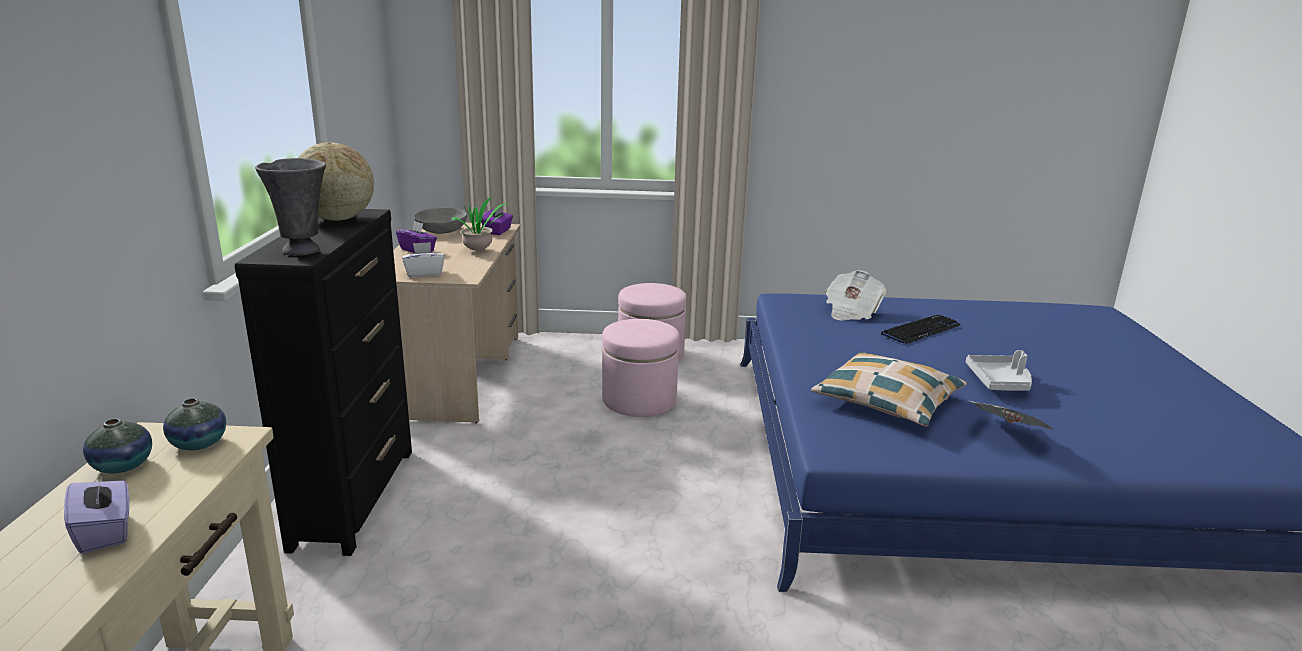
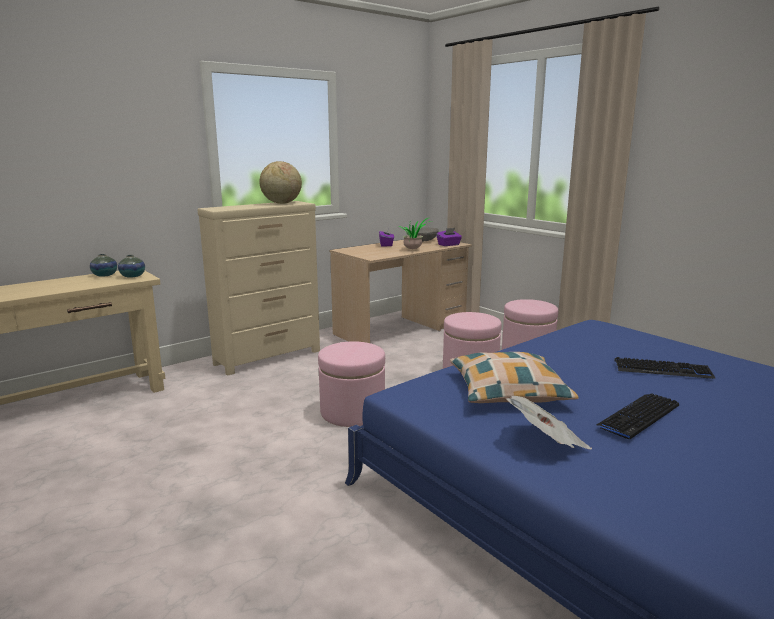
camera: 50 degrees right, 5 degrees down
(105, 532) = (58, 287): purple tissue box -> none
(302, 250) = (229, 208): grey vase -> none
(355, 496) = (269, 357): black dresser -> beige dresser
(424, 273) = (361, 252): white tissue box -> none
(624, 511) = (352, 412): none -> pink ottoman
(851, 312) = (634, 345): newspaper -> none
(999, 381) = (638, 416): grey tray -> keyboard

